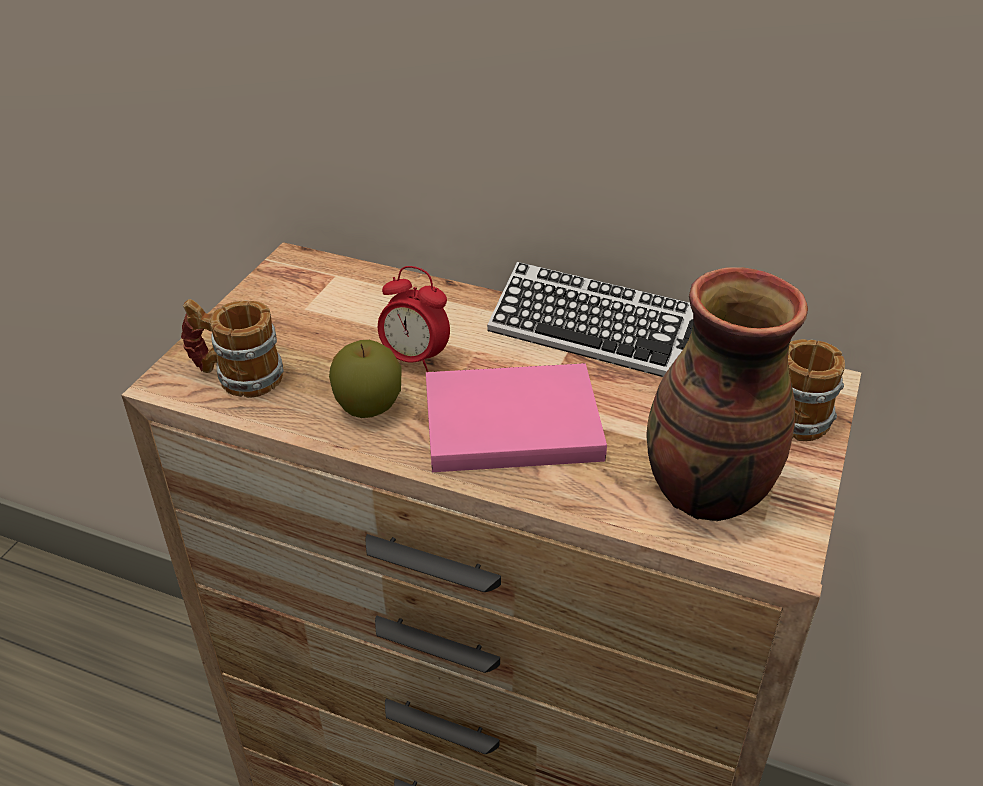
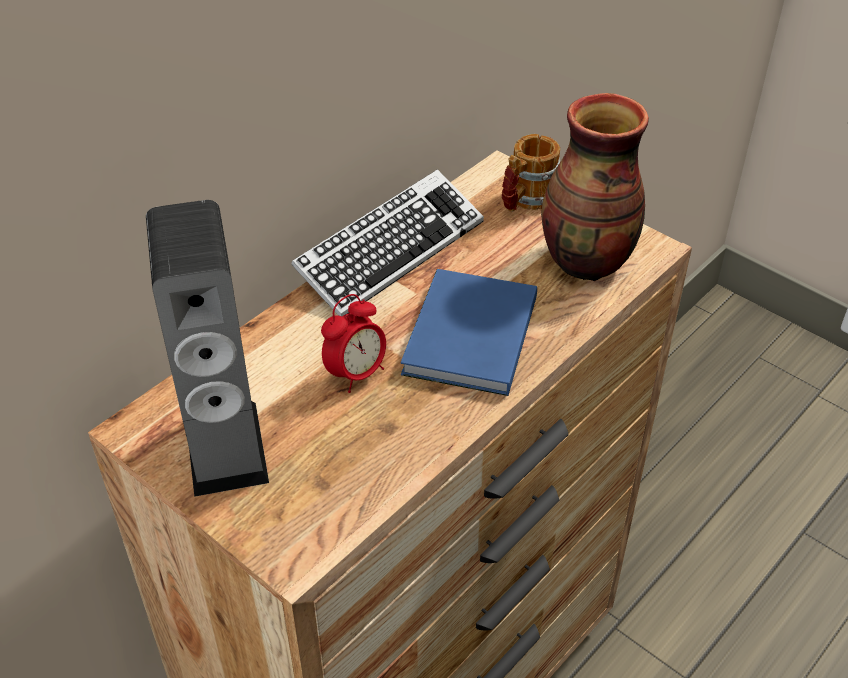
camera: 70 degrees left, 5 degrees up
(238, 377) = (314, 503): mug -> none
(288, 311) = (226, 448): none -> speaker
(368, 406) = (406, 417): apple -> none
(507, 422) = (467, 338): pink book -> blue book

